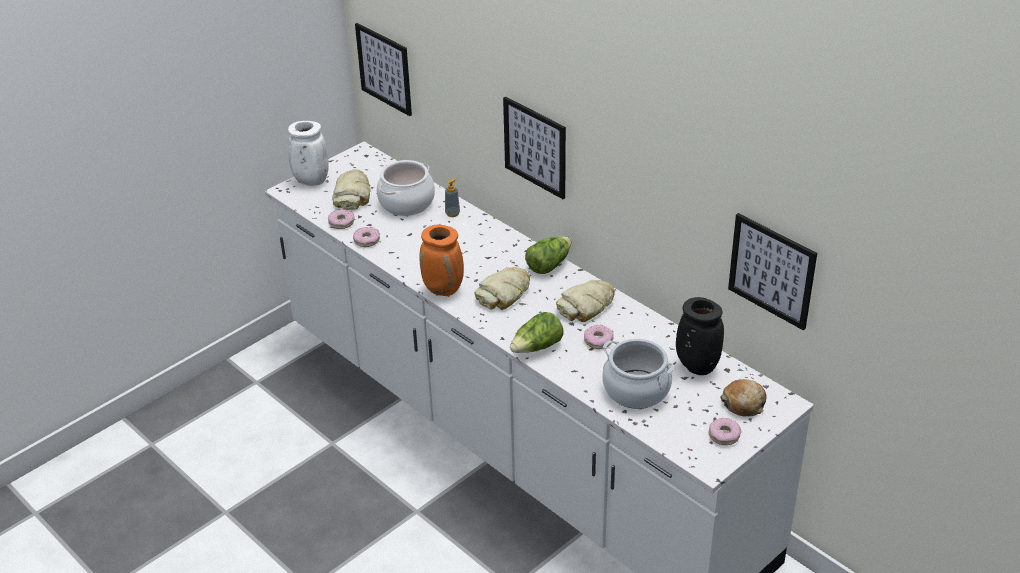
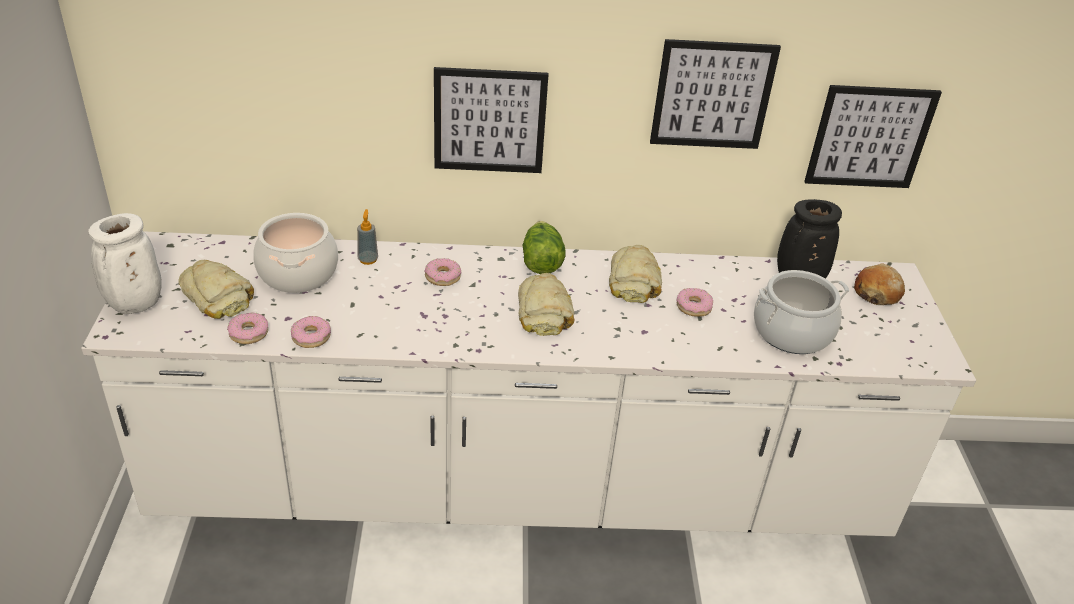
camera: 50 degrees left, 0 degrees up
(384, 69) = (174, 108): picture -> picture (712, 94)
(444, 289) = (479, 342): orange vase -> none
(537, 347) = (655, 346): lettuce -> none
(724, 435) = (909, 328): donut -> donut (442, 277)

